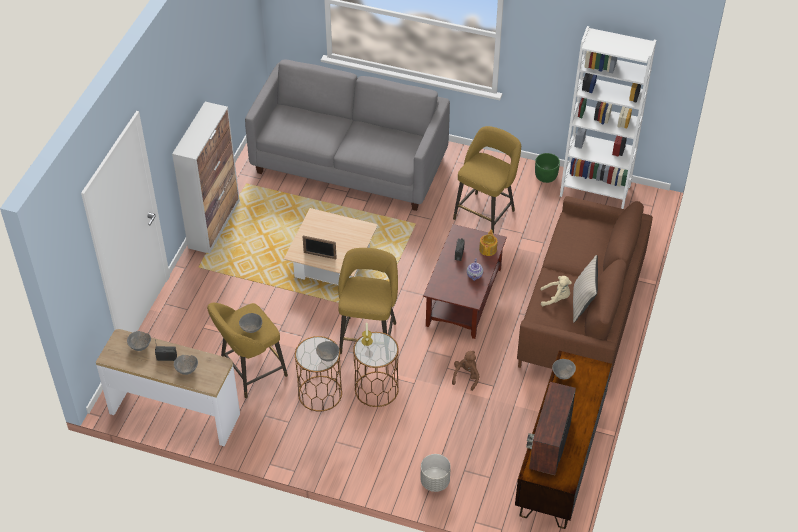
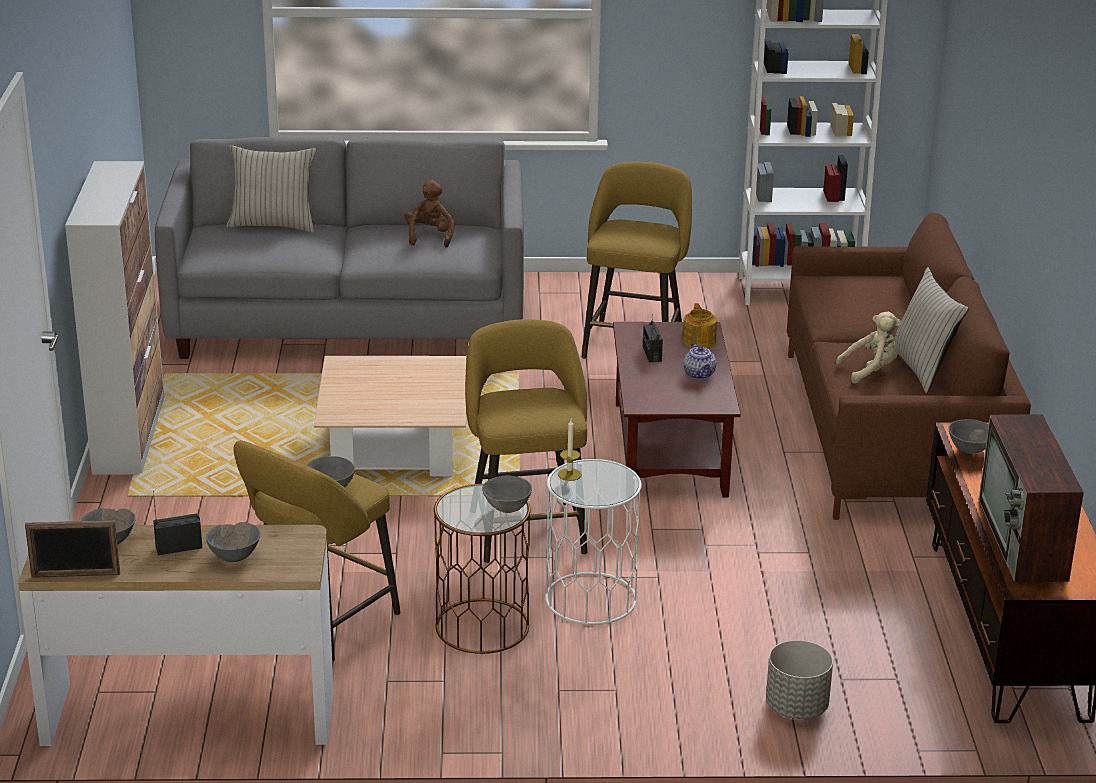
camera: 20 degrees left, 20 degrees down
(314, 113) = (273, 225): none -> beige pillow
(320, 255) = (383, 410): picture frame -> picture frame (75, 575)
(376, 389) = (590, 598): brown side table -> white side table
(466, 376) = (749, 549): brown plush toy -> brown plush toy (430, 237)
(546, 176) = (706, 287): green planter -> none

